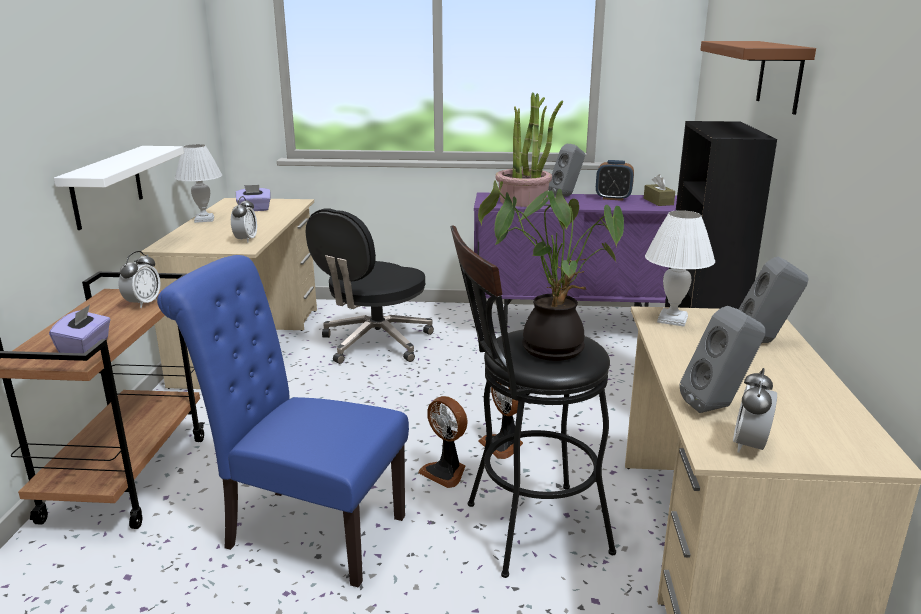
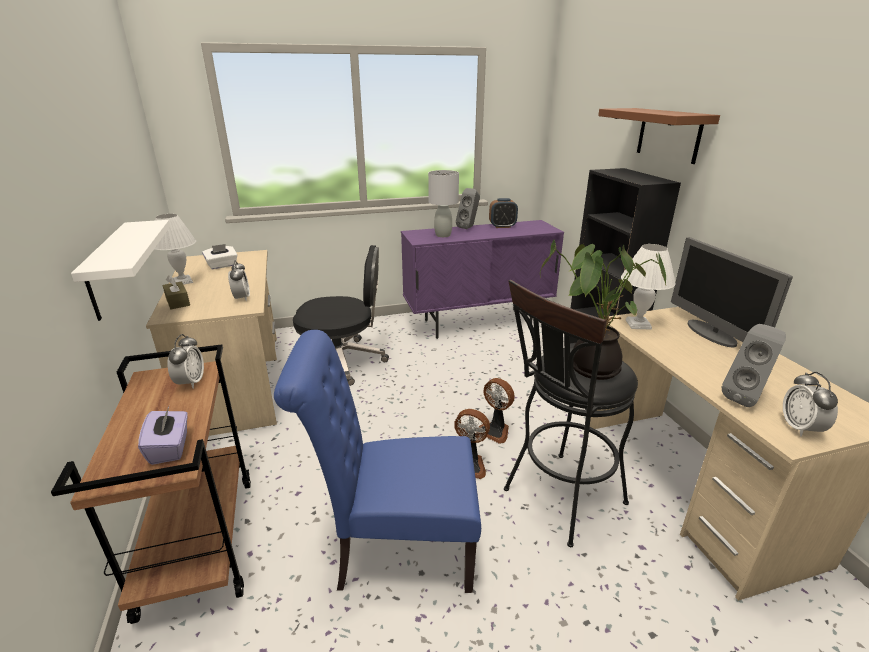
camera: 20 degrees left, 5 degrees up
(254, 209) = (222, 266): purple tissue box -> white tissue box
(375, 343) = (342, 361): black office chair -> black office chair turned 105 degrees counterclockwise
(523, 201) = (443, 235): potted plant -> grey table lamp
(658, 201) = (534, 226): brown tissue box -> brown tissue box (177, 301)
(764, 342) = (711, 334): grey speaker -> monitor

